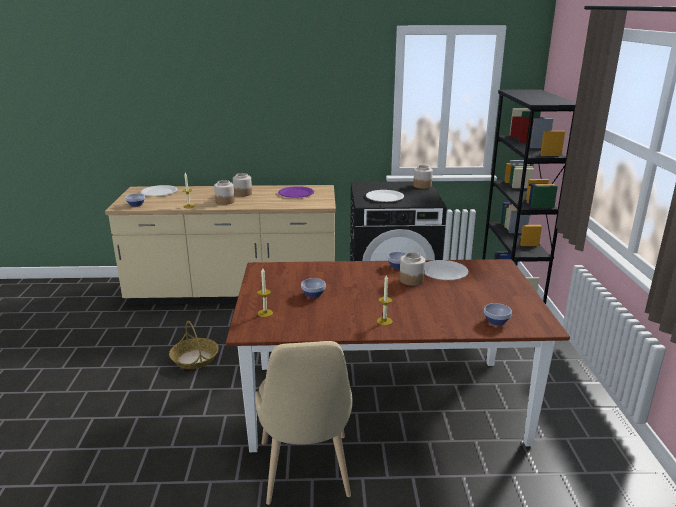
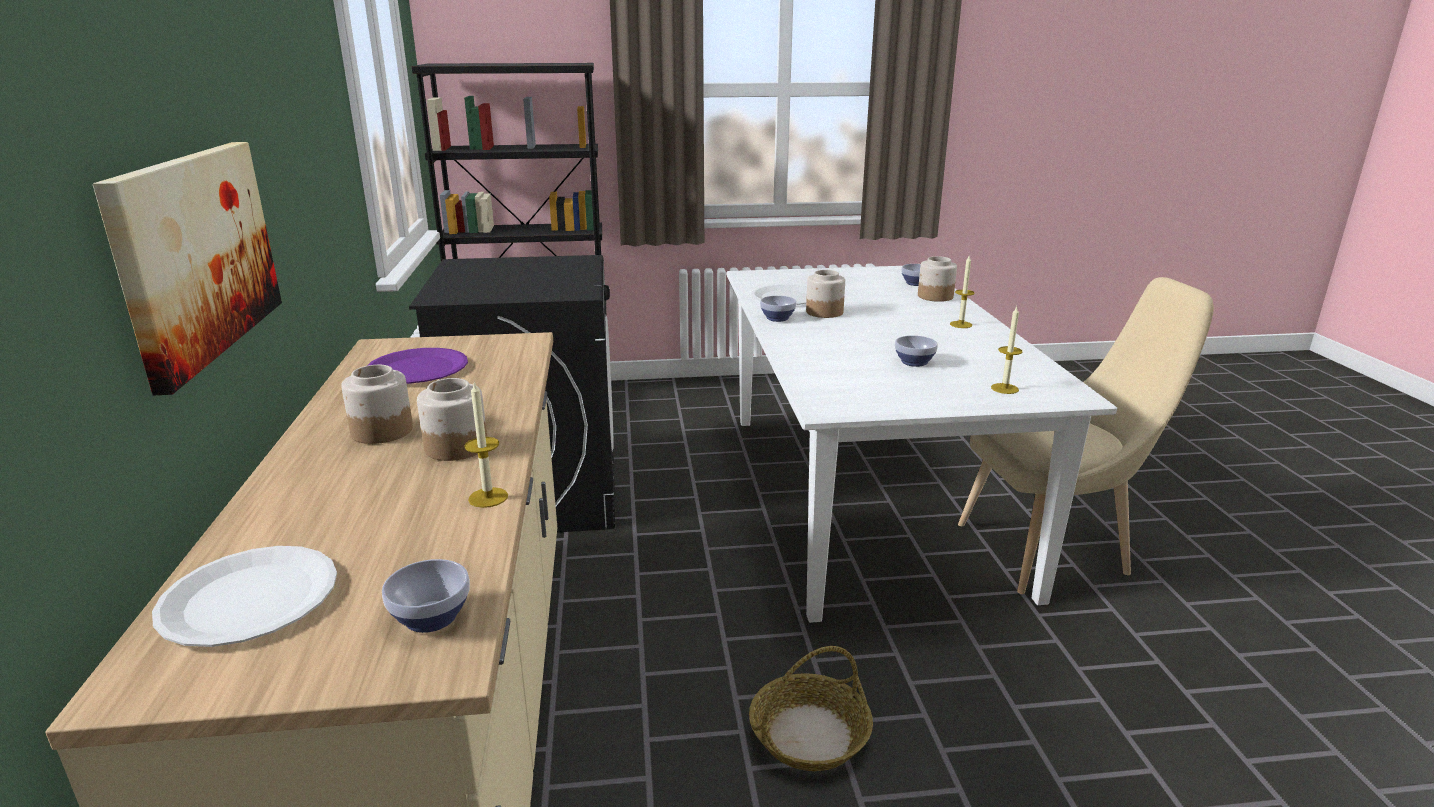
camera: 95 degrees left, 0 degrees up
(225, 126) = (195, 255): none -> picture
(384, 403) = (867, 496): brown dining table -> white dining table
(385, 197) = (542, 283): white plate -> none
(422, 186) = (474, 263): jar -> jar (935, 296)

